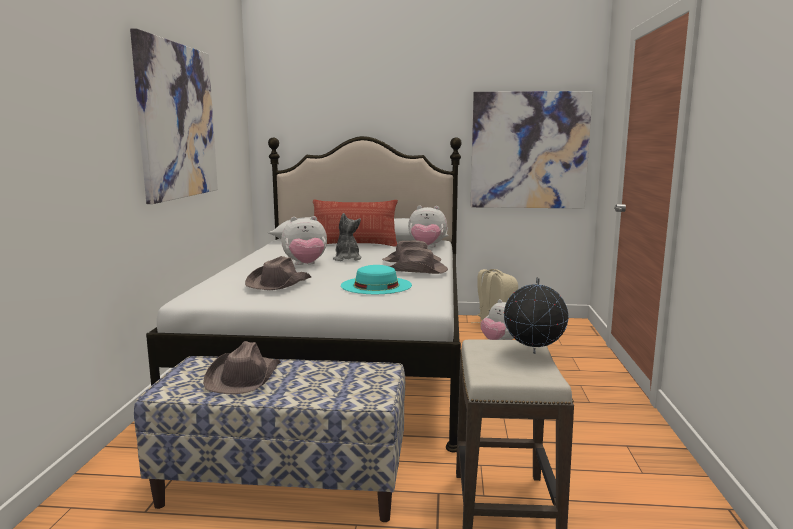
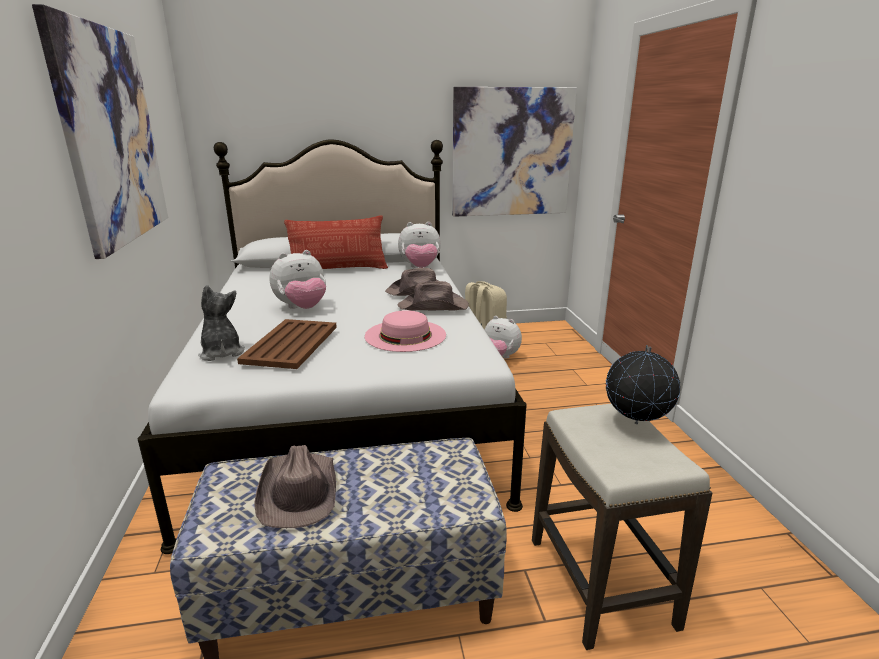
camera: 15 degrees left, 10 degrees up
(278, 283) = (290, 344): brown hat -> brown tray
(347, 258) = (343, 293): plush toy -> plush toy (221, 352)
(376, 285) = (405, 335): turquoise hat -> pink hat

